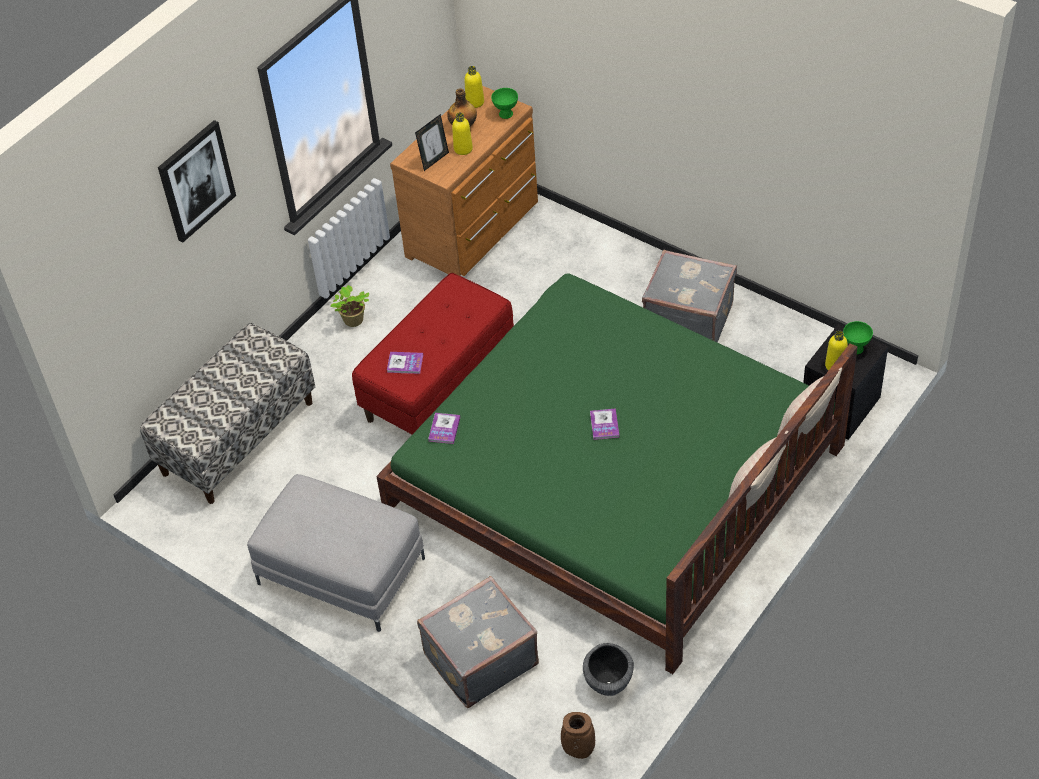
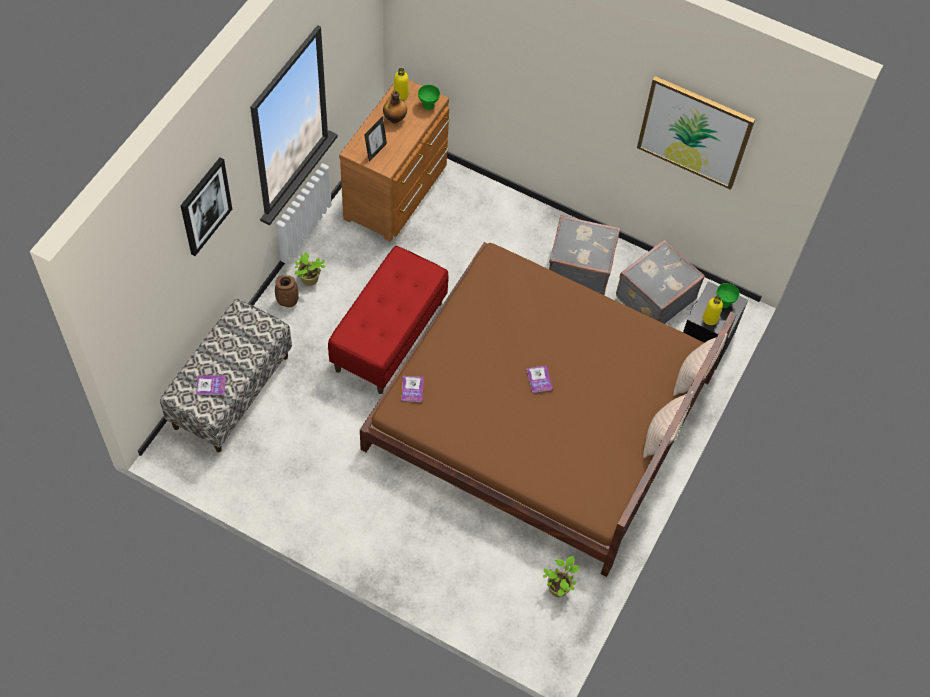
camera: 15 degrees left, 10 degrees up
(340, 571) = (335, 506): grey ottoman -> none
(405, 363) = (371, 331): book -> book (211, 385)
(463, 149) = (398, 139): yellow bottle -> none
(479, 659) = (456, 574): grey suitcase -> grey suitcase (654, 297)
(578, 750) = (543, 645): brown vase -> brown vase (287, 302)
(608, 683) = (558, 587): bowl -> potted plant
(615, 477) = (541, 411): green bed -> brown bed
(808, 121) = (694, 132): none -> picture

